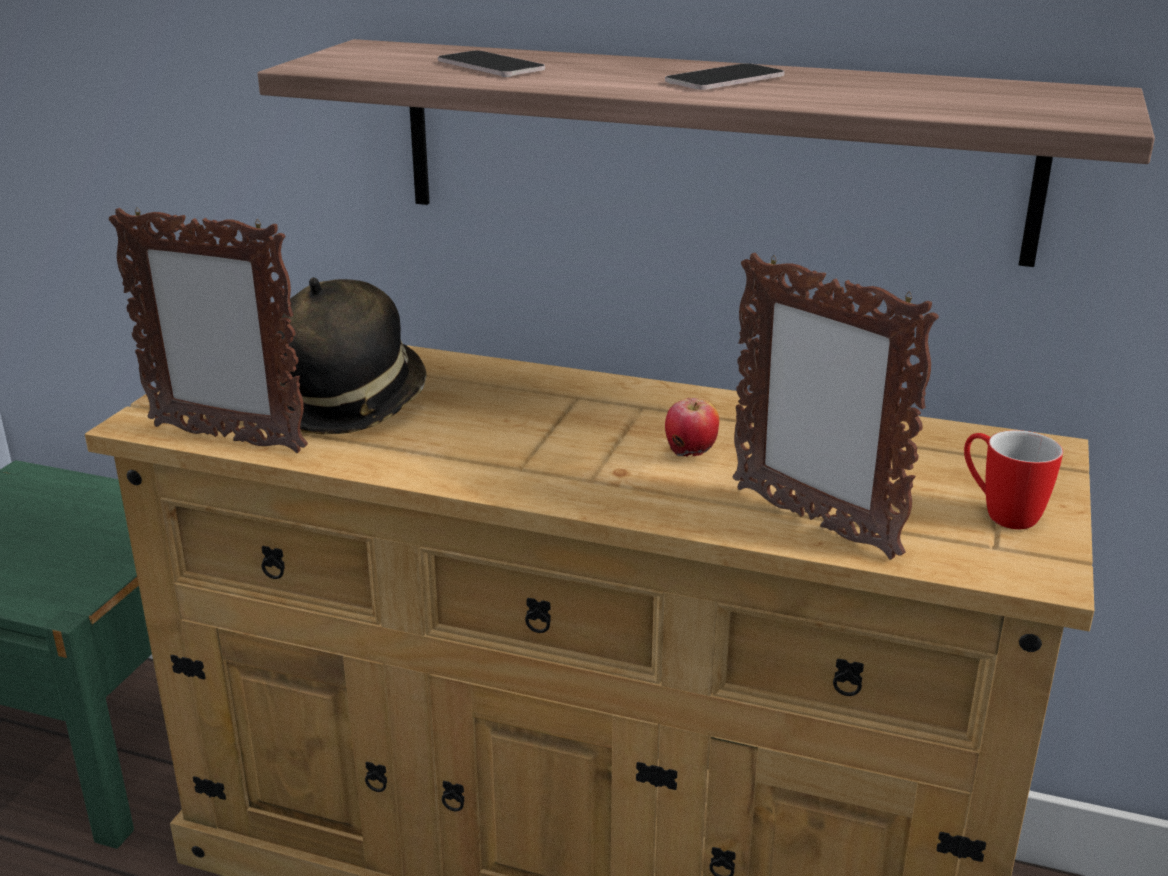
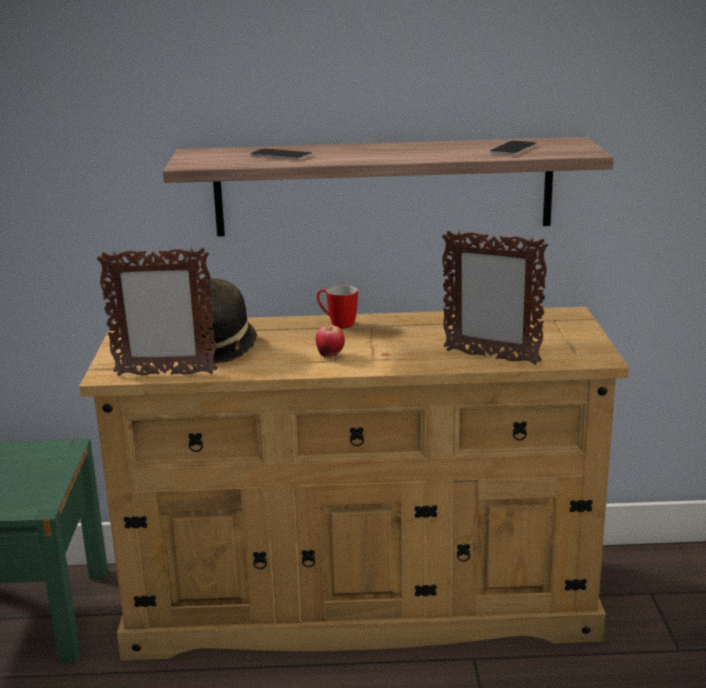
camera: 20 degrees left, 5 degrees down
(691, 455) = (413, 341): apple -> apple (330, 356)
(725, 79) = (405, 151): phone -> phone (513, 149)
(999, 513) = (568, 340): mug -> mug (337, 324)

